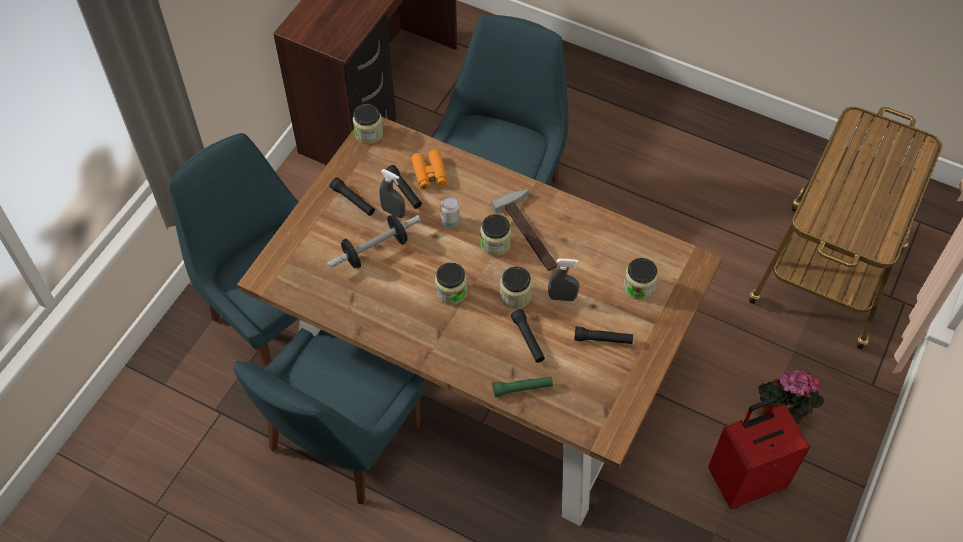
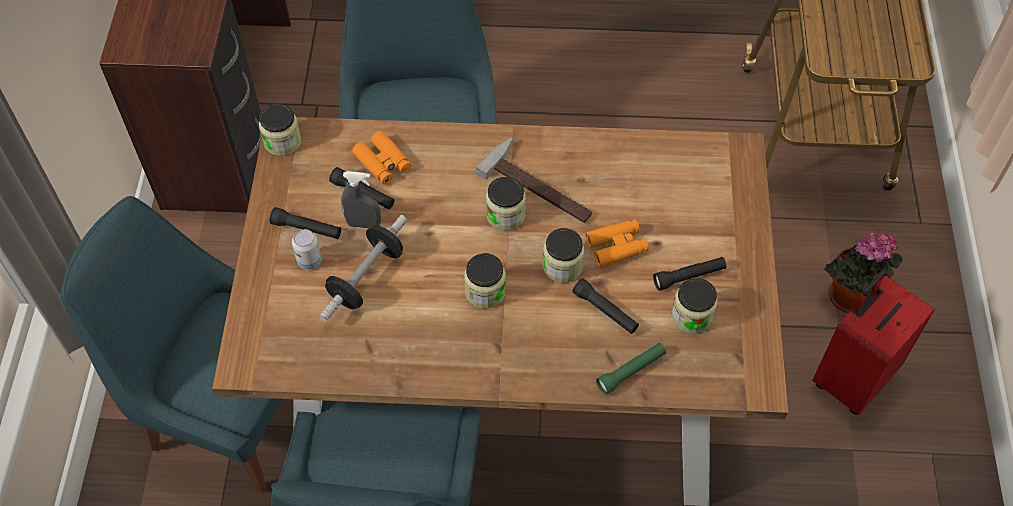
camera: 25 degrees left, 0 degrees up
(450, 221) = (438, 209): can -> can (309, 261)
(562, 297) = (616, 247): grey spray bottle -> orange binoculars
(638, 287) = (694, 202): jar -> jar (691, 316)

